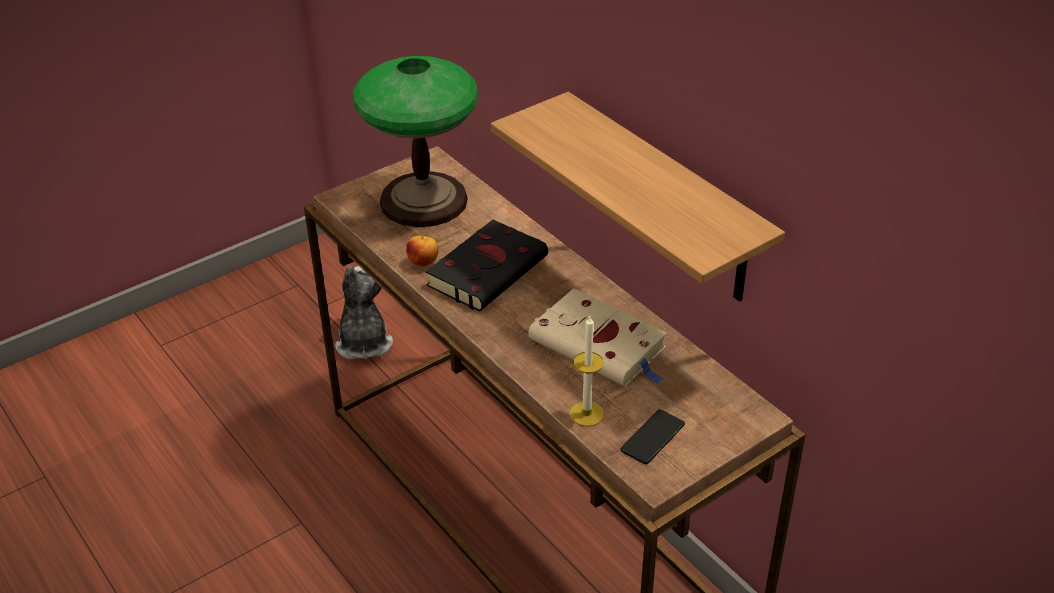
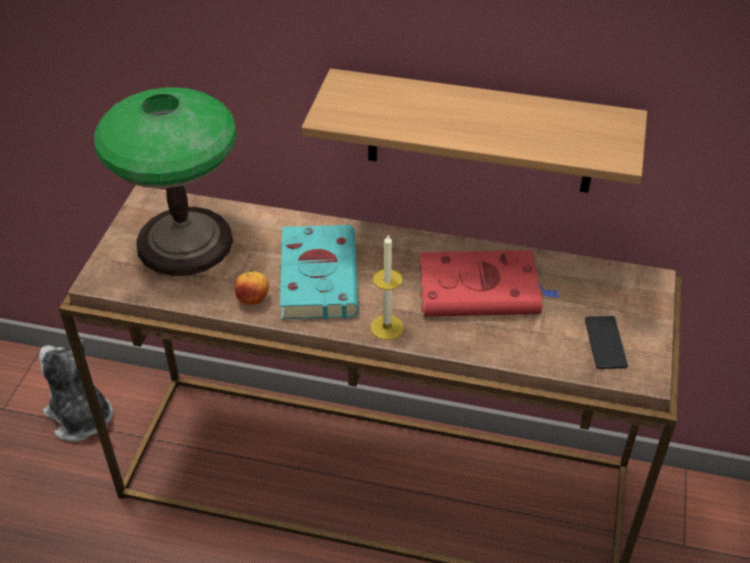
camera: 40 degrees left, 5 degrees up
(489, 270) = (318, 275): black book -> turquoise book
(586, 414) = (538, 354): candle -> candle (387, 327)
(601, 346) = (482, 290): beige book -> red book

